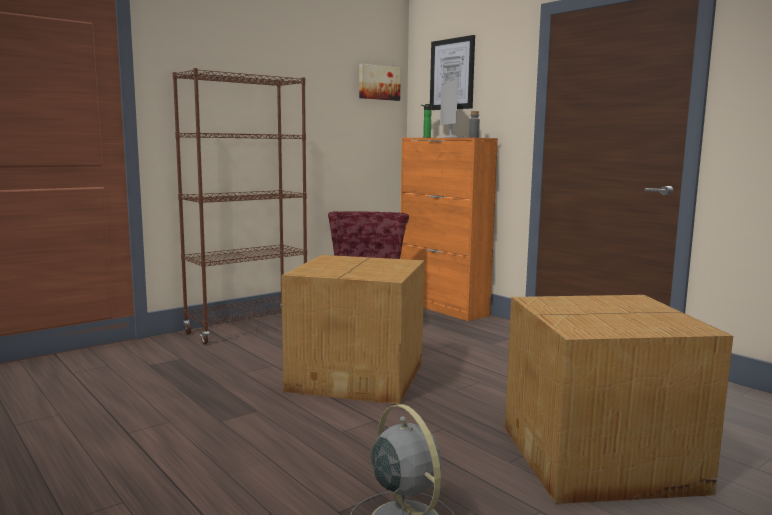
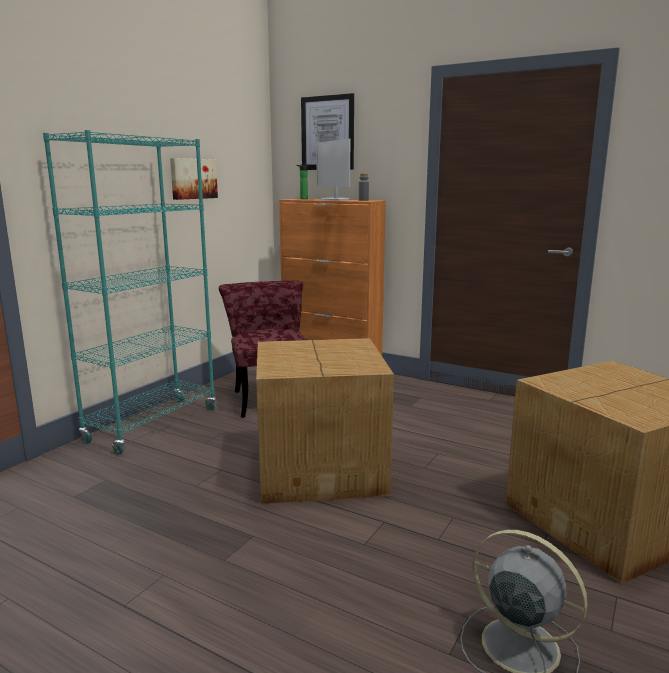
camera: 20 degrees left, 5 degrees up
(248, 328) = (153, 424): brown bookcase -> turquoise bookcase
(378, 82) = (247, 140): picture -> picture (193, 179)

